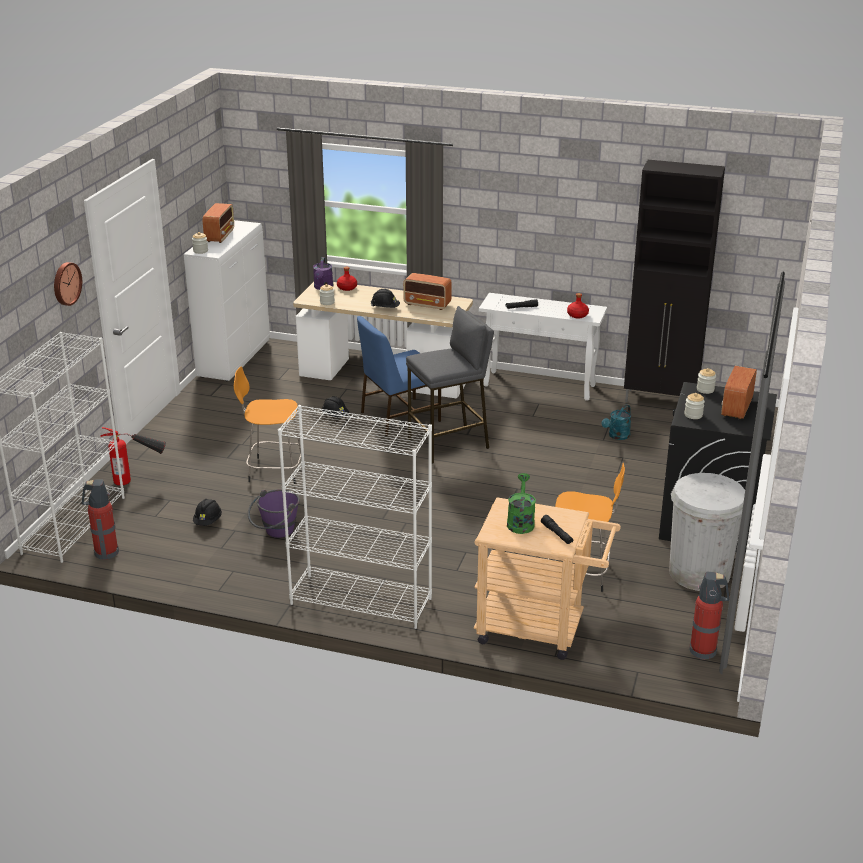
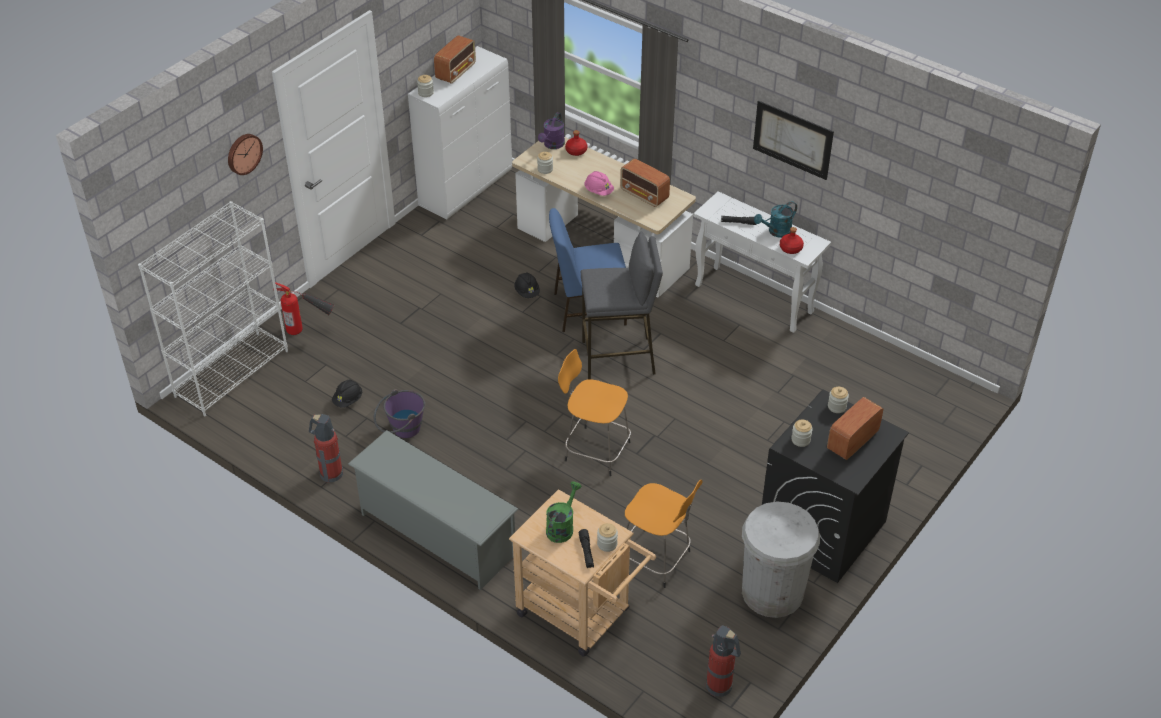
camera: 20 degrees right, 15 degrees up
(105, 552) = (245, 414): fire extinguisher -> fire extinguisher (330, 473)
(273, 470) = (435, 350): orange stool -> orange stool (595, 450)
(360, 601) = (436, 535): white bookcase -> grey shoe rack
(385, 308) = (598, 191): black hard hat -> pink hard hat
(560, 217) = (792, 139): none -> picture
(572, 524) = (607, 544): none -> jar
(617, 436) = (795, 391): turquoise watering can -> turquoise watering can (776, 232)
(661, 400) = (872, 352): black cabinet -> none

